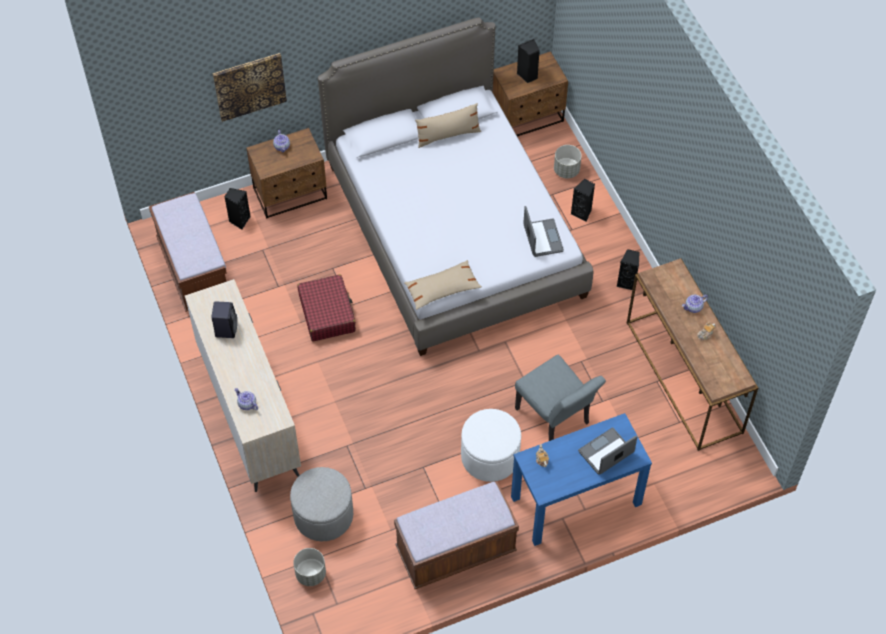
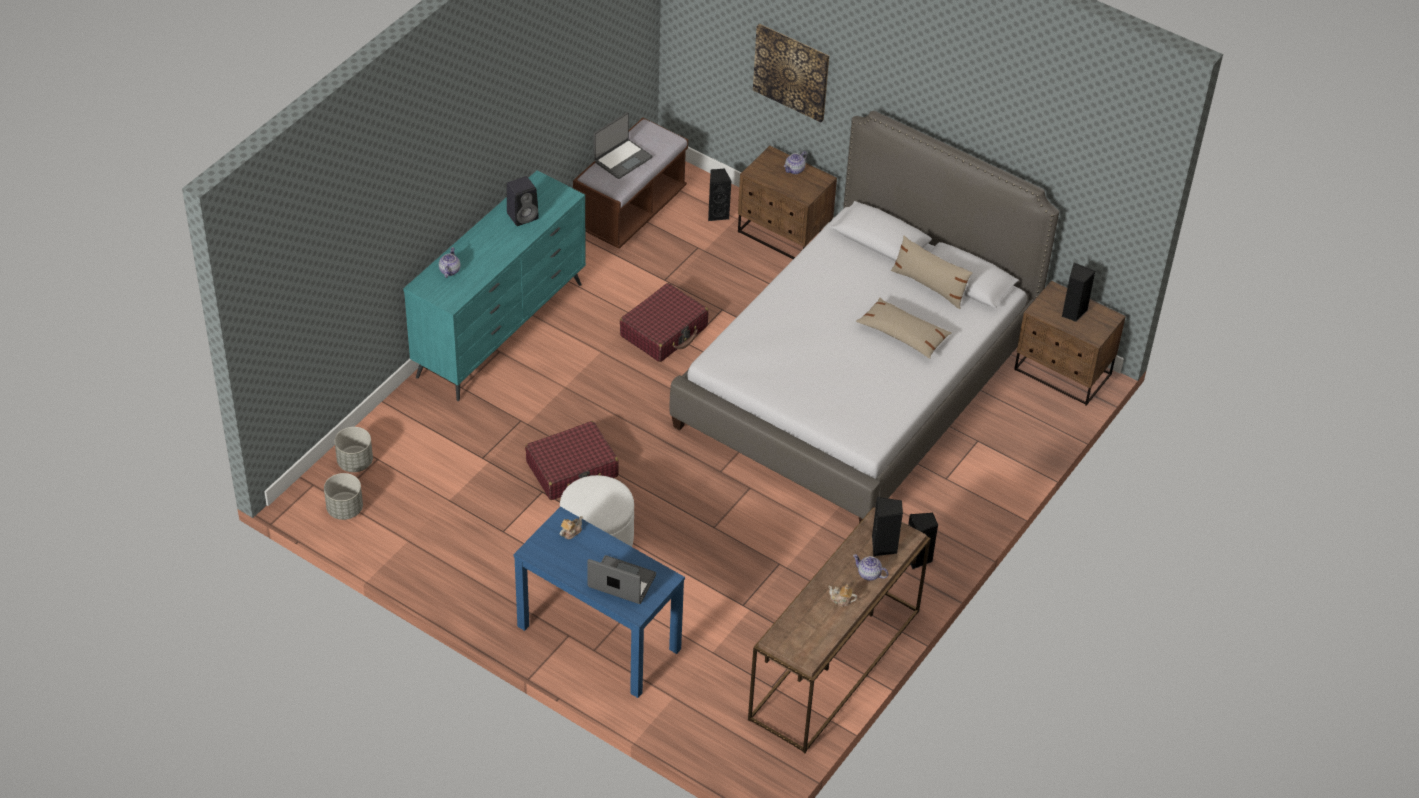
camera: 55 degrees right, 10 degrees down
(249, 412) = (501, 330): beige dresser -> turquoise dresser
(323, 515) = (427, 440): grey ottoman -> none
(416, 437) = (572, 469): none -> red suitcase
(442, 289) = (728, 370): beige pillow -> beige pillow (903, 334)
(456, 551) = (463, 563): brown bench -> none
(542, 238) = (864, 420): laptop -> laptop (622, 159)
(555, 420) = (686, 575): grey chair -> none
(566, 170) = (1021, 438): grey planter -> grey planter (344, 509)
(582, 212) = (977, 477): black speaker -> black speaker (884, 547)

